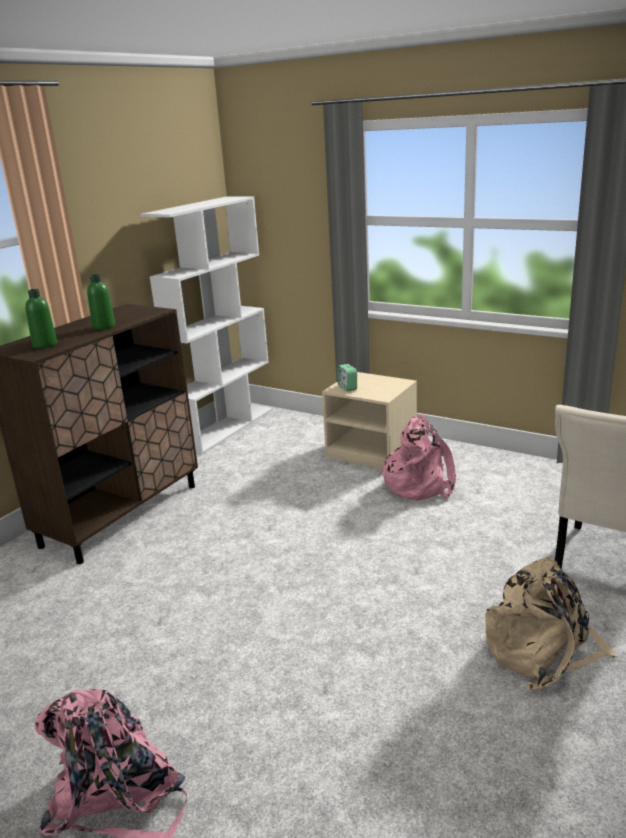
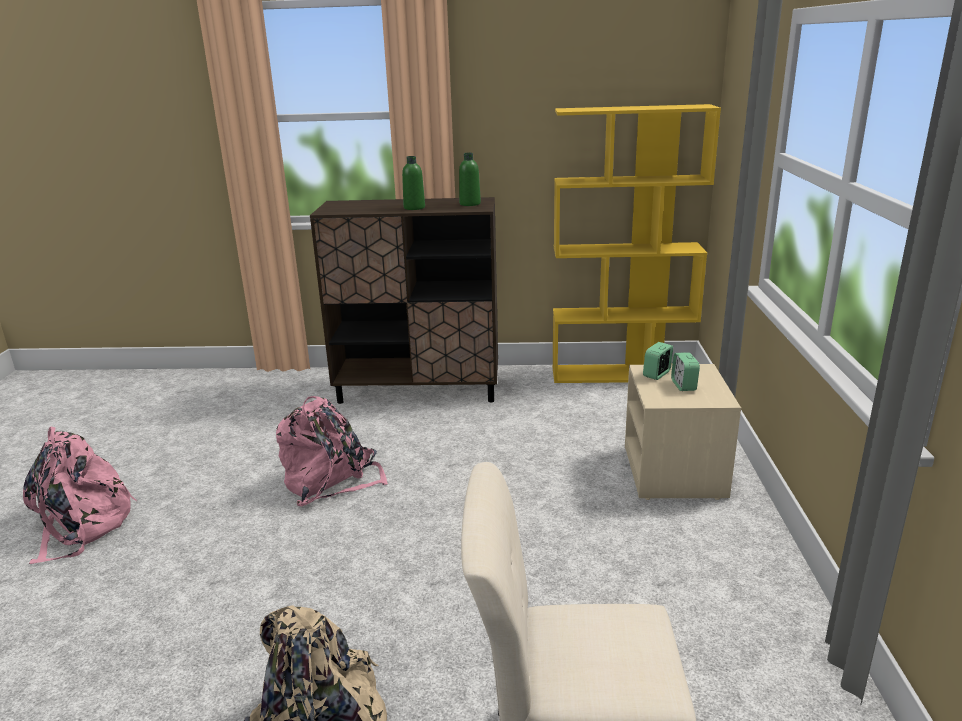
camera: 60 degrees right, 0 degrees up
(45, 345) = (352, 207): green bottle -> green bottle (470, 204)
(226, 427) = (622, 374): white bookcase -> yellow bookcase
(372, 385) = (683, 385): none -> alarm clock
(419, 484) = (631, 529): pink backpack -> pink backpack (331, 481)

